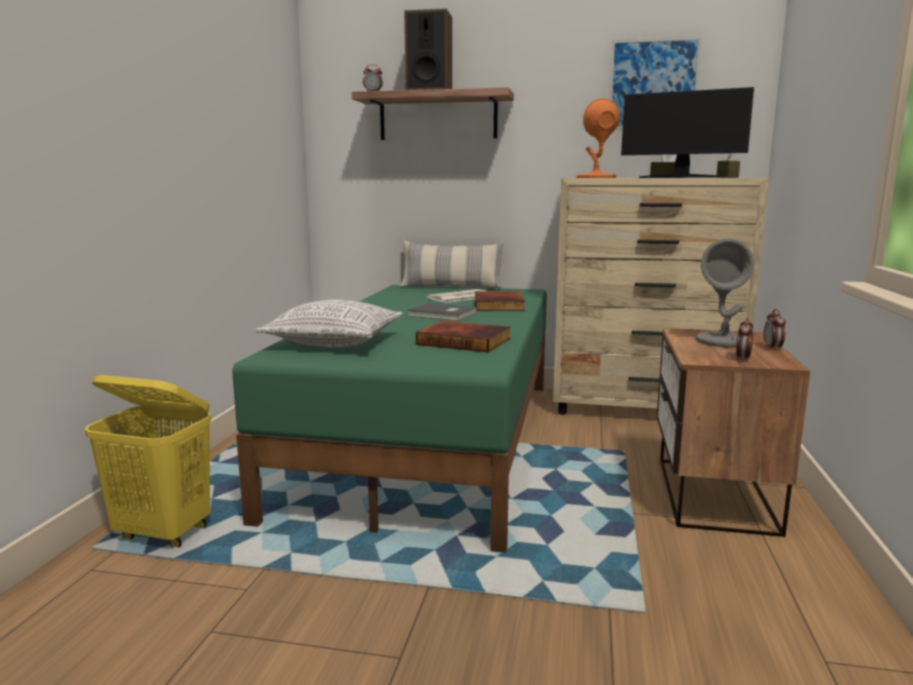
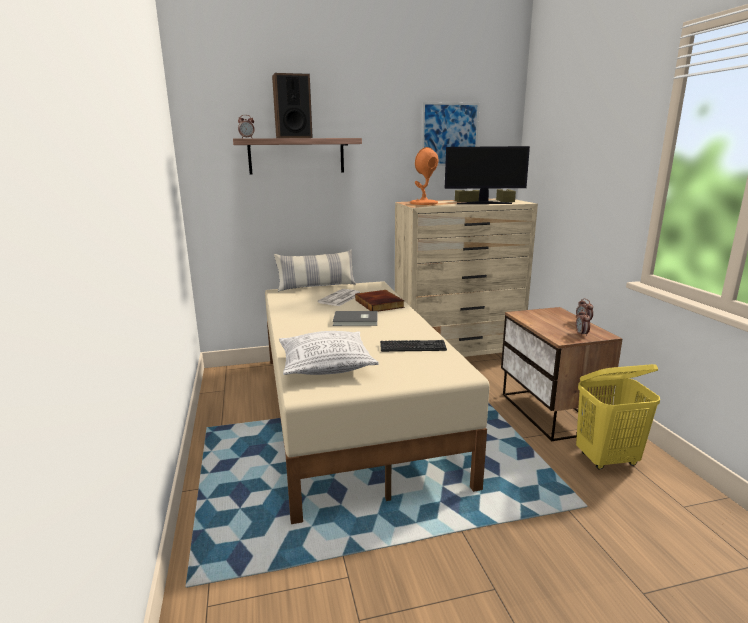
camera: 25 degrees left, 5 degrees up
(164, 533) = (233, 552): yellow laundry basket -> yellow laundry basket (607, 459)
(433, 440) = (353, 411): green bed -> beige bed
(465, 341) = (412, 347): book -> keyboard
(724, 341) = (552, 319): grey table lamp -> none

